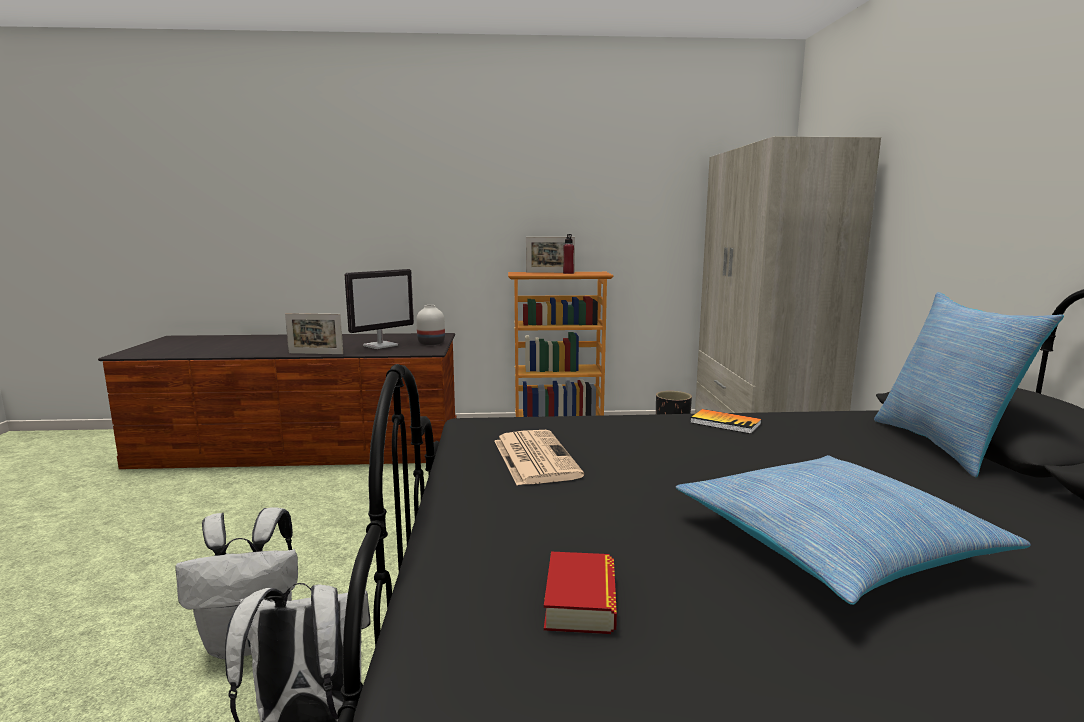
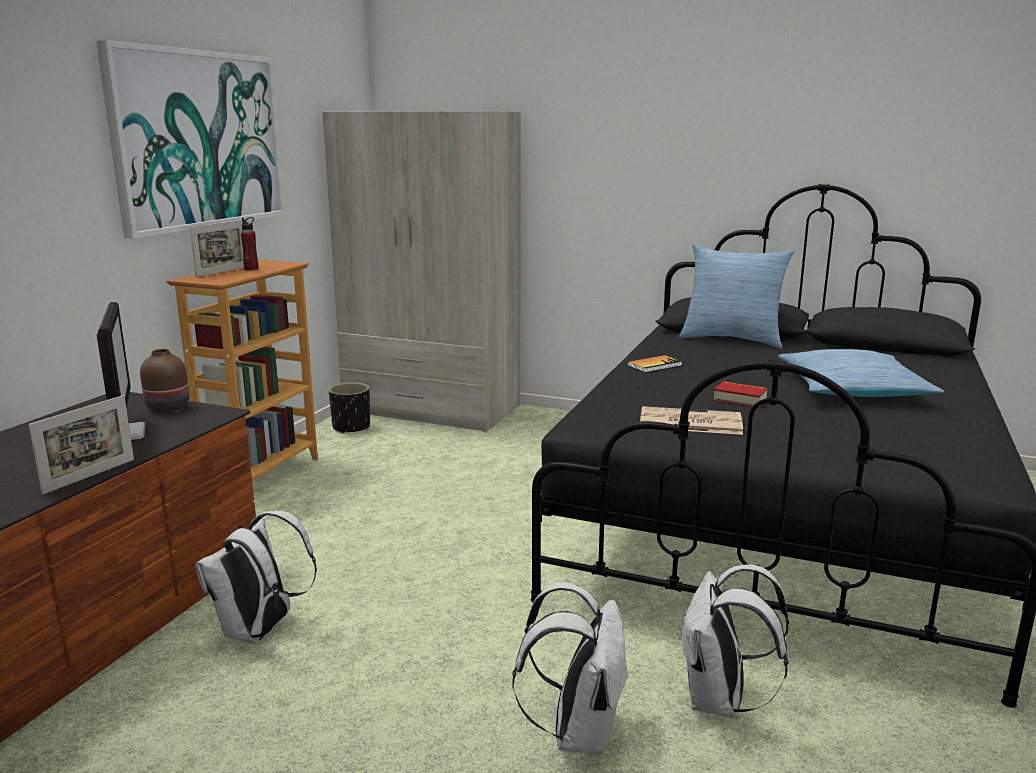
camera: 65 degrees left, 5 degrees up
(358, 488) = (260, 631): none -> white backpack
(432, 343) = (168, 407): white vase -> brown vase
(561, 178) = (199, 140): none -> picture
(580, 601) = (905, 444): book -> book (740, 399)

